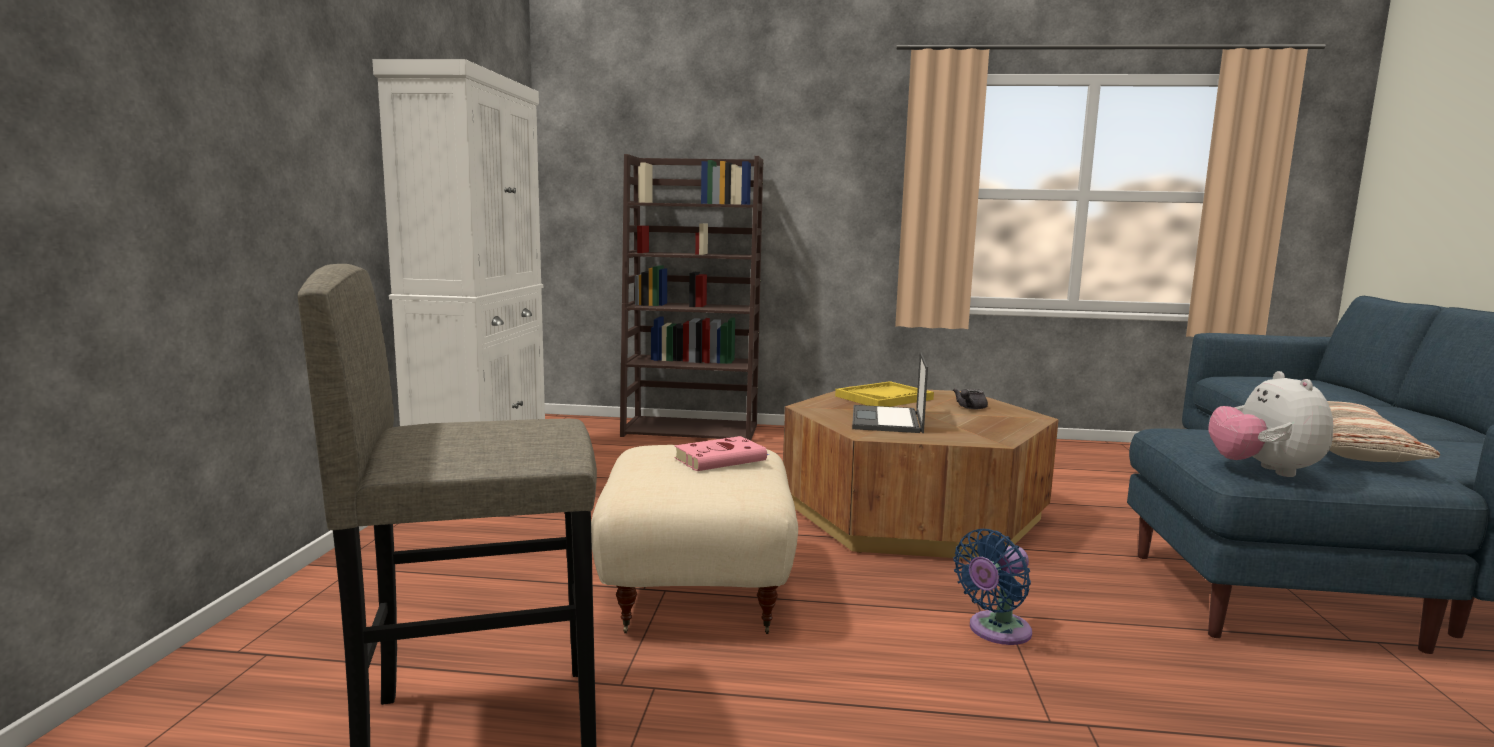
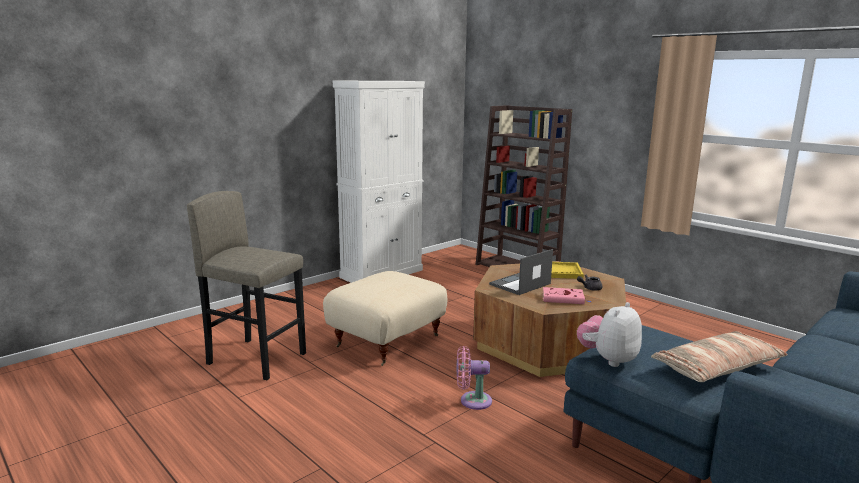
camera: 40 degrees right, 5 degrees up
(722, 459) = (398, 284): pink book -> pink book (564, 299)
(995, 631) = (472, 401): blue fan -> pink fan

